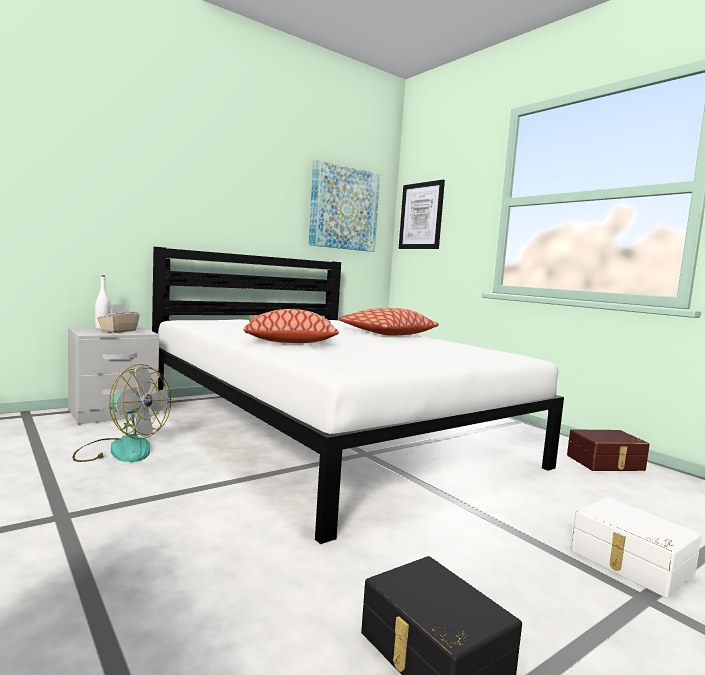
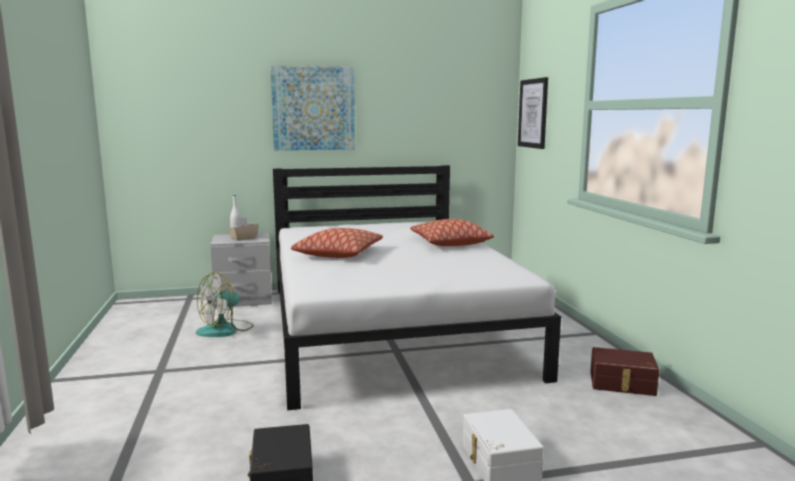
camera: 25 degrees right, 5 degrees up
(120, 449) = (225, 330): fan -> fan turned 90 degrees clockwise
(344, 208) = (454, 112): picture -> picture (313, 108)

